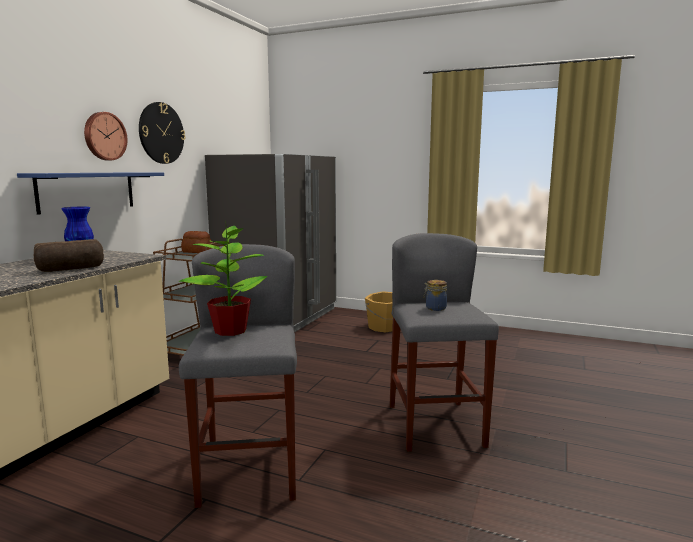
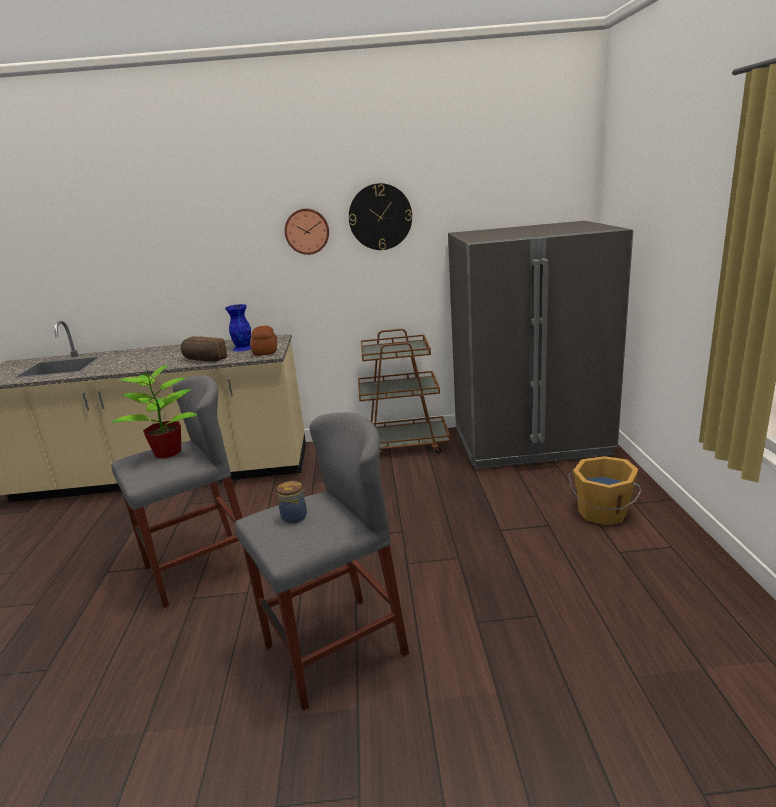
camera: 65 degrees right, 10 degrees up
(87, 191) = (289, 283): blue shelf -> none
(197, 252) = (404, 347): bread -> bread (265, 351)

